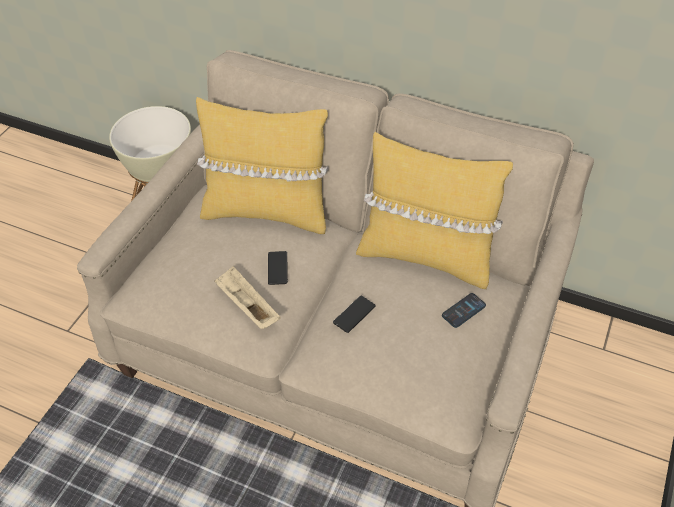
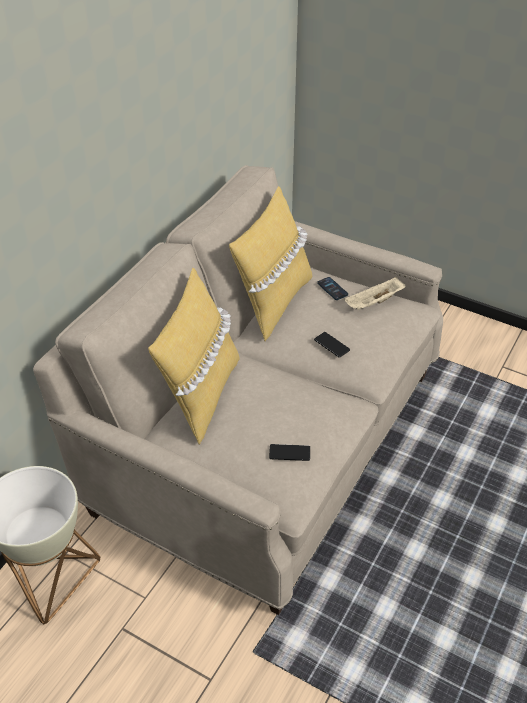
camera: 85 degrees left, 5 degrees down
(247, 306) = (316, 410): beige tray -> beige tray (374, 303)
(277, 268) = (275, 389): phone -> phone (289, 453)

